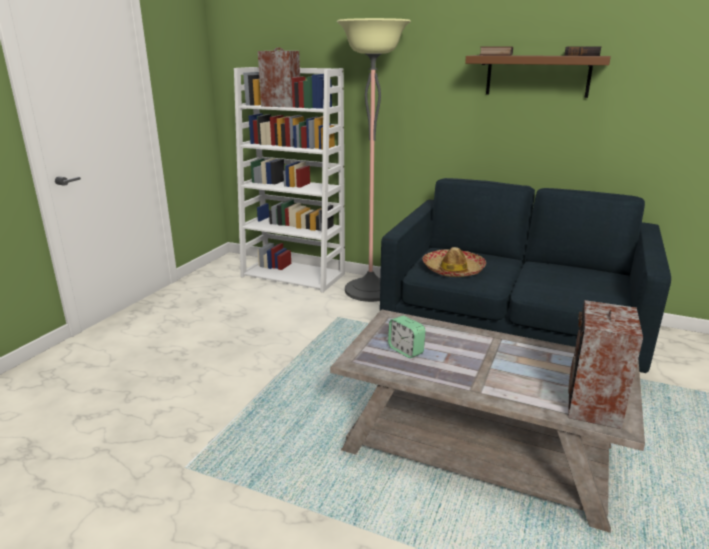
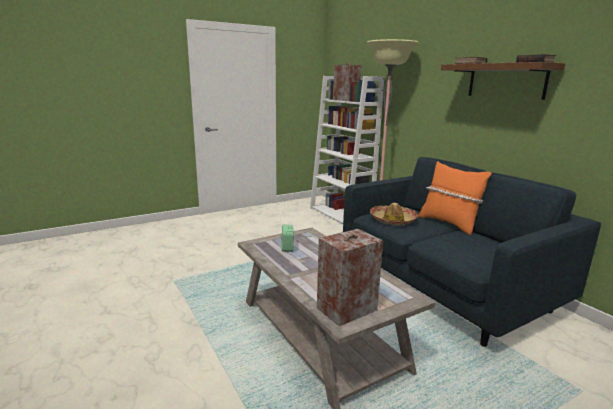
camera: 35 degrees right, 5 degrees down
(507, 258) = (448, 223): none -> orange pillow

